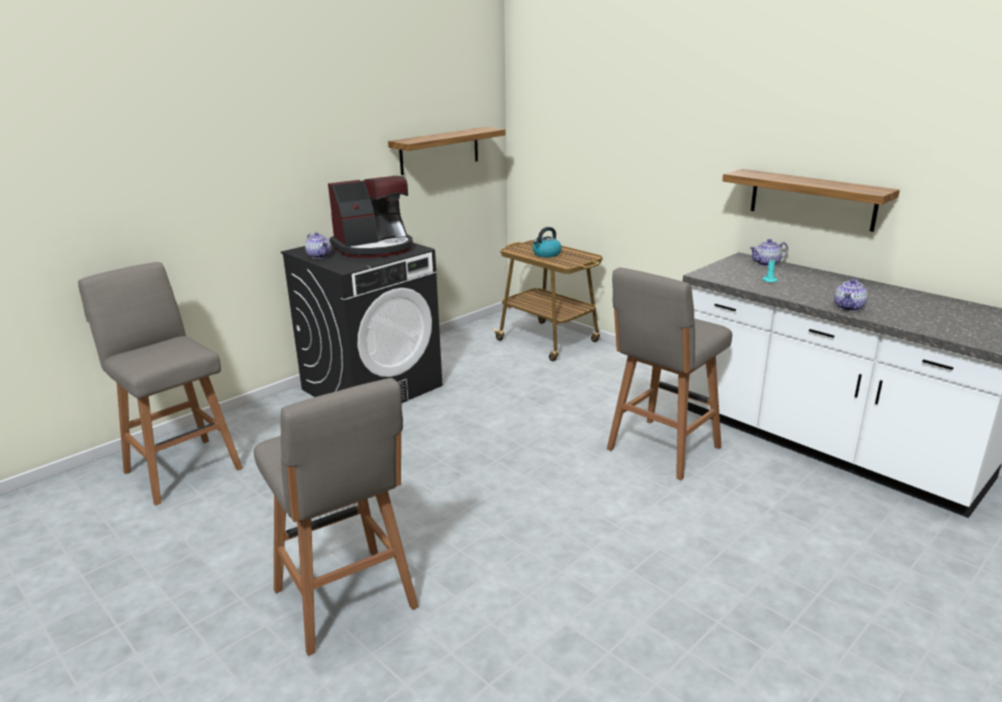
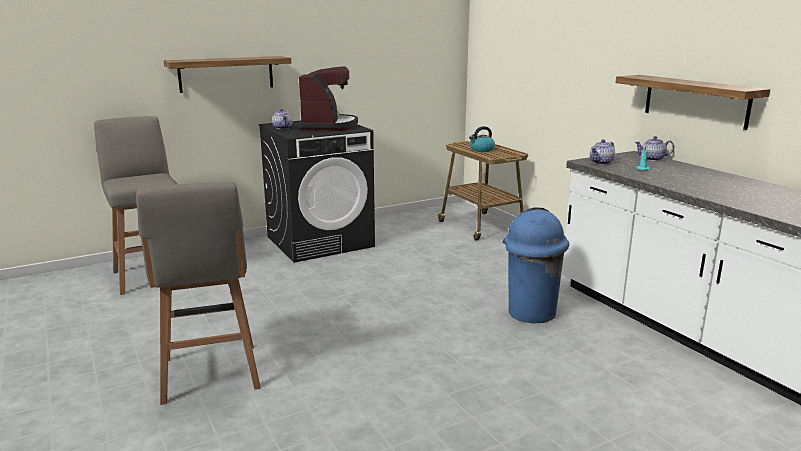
camera: 15 degrees right, 5 degrees down
(374, 248) = (328, 126): coffee machine -> coffee machine turned 75 degrees counterclockwise
(439, 150) = (404, 60): shelf -> shelf (226, 74)
(661, 450) = (530, 313): grey stool -> blue trash can
(849, 307) = (700, 191): teapot -> teapot (601, 163)

